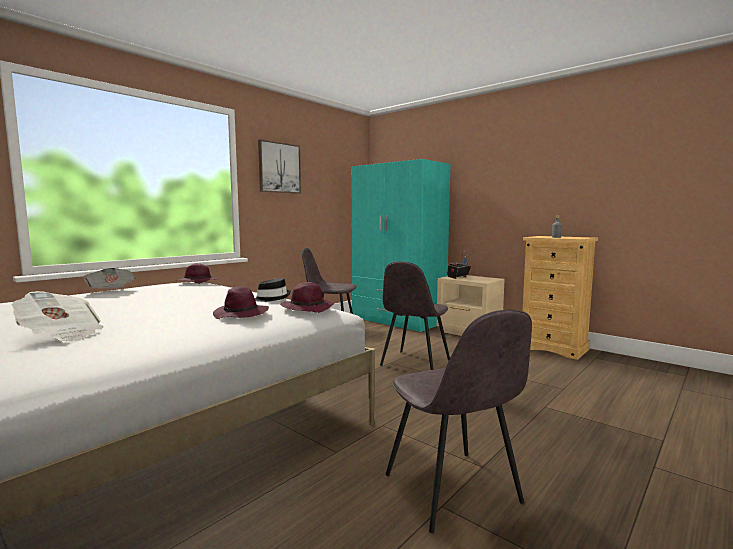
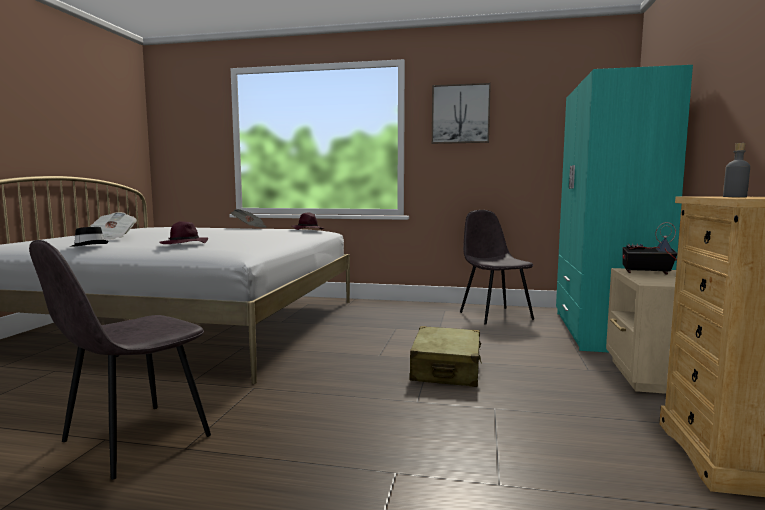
camera: 60 degrees right, 0 degrees up
(271, 298) = (258, 242): black hat -> black hat (89, 245)
(308, 308) = (225, 249): purple hat -> none
(414, 363) = (446, 369): grey chair -> beige suitcase

